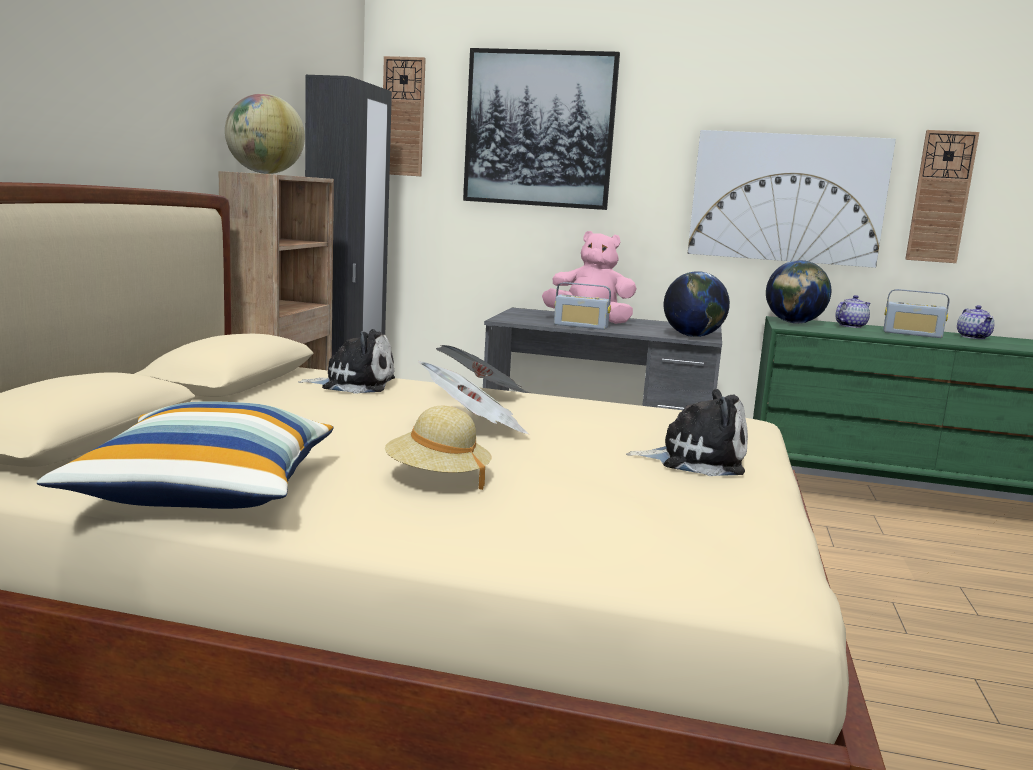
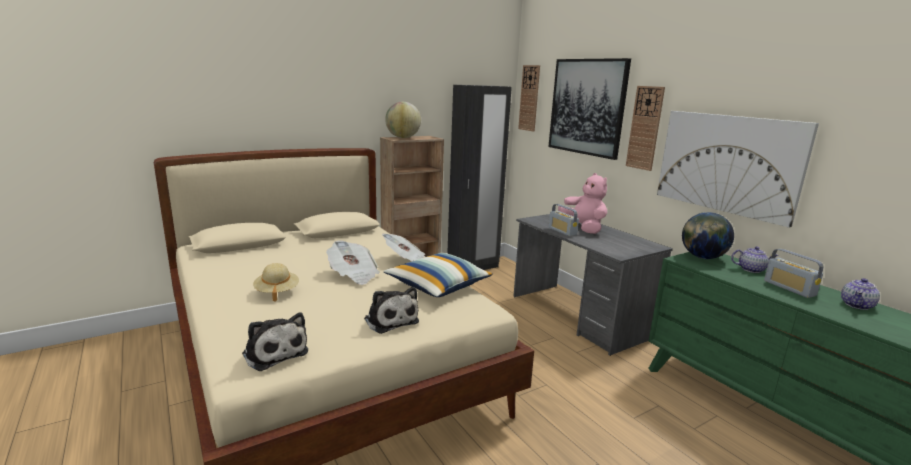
camera: 45 degrees right, 5 degrees up
(205, 490) = (218, 274): pillow -> pillow (438, 286)
(354, 384) = (373, 243): plush toy -> plush toy (274, 352)
(693, 336) = (616, 252): globe -> none
(941, 197) = (858, 176): wall clock -> wall clock (645, 128)

